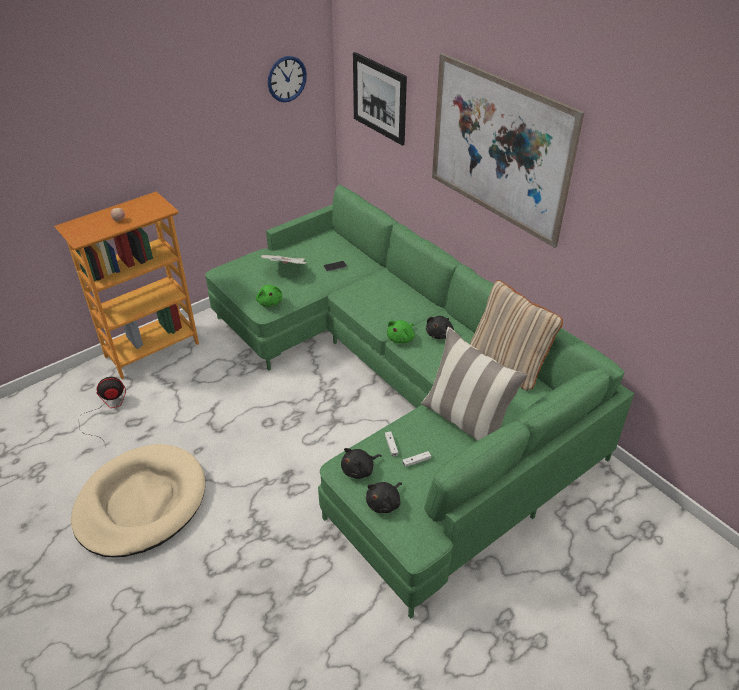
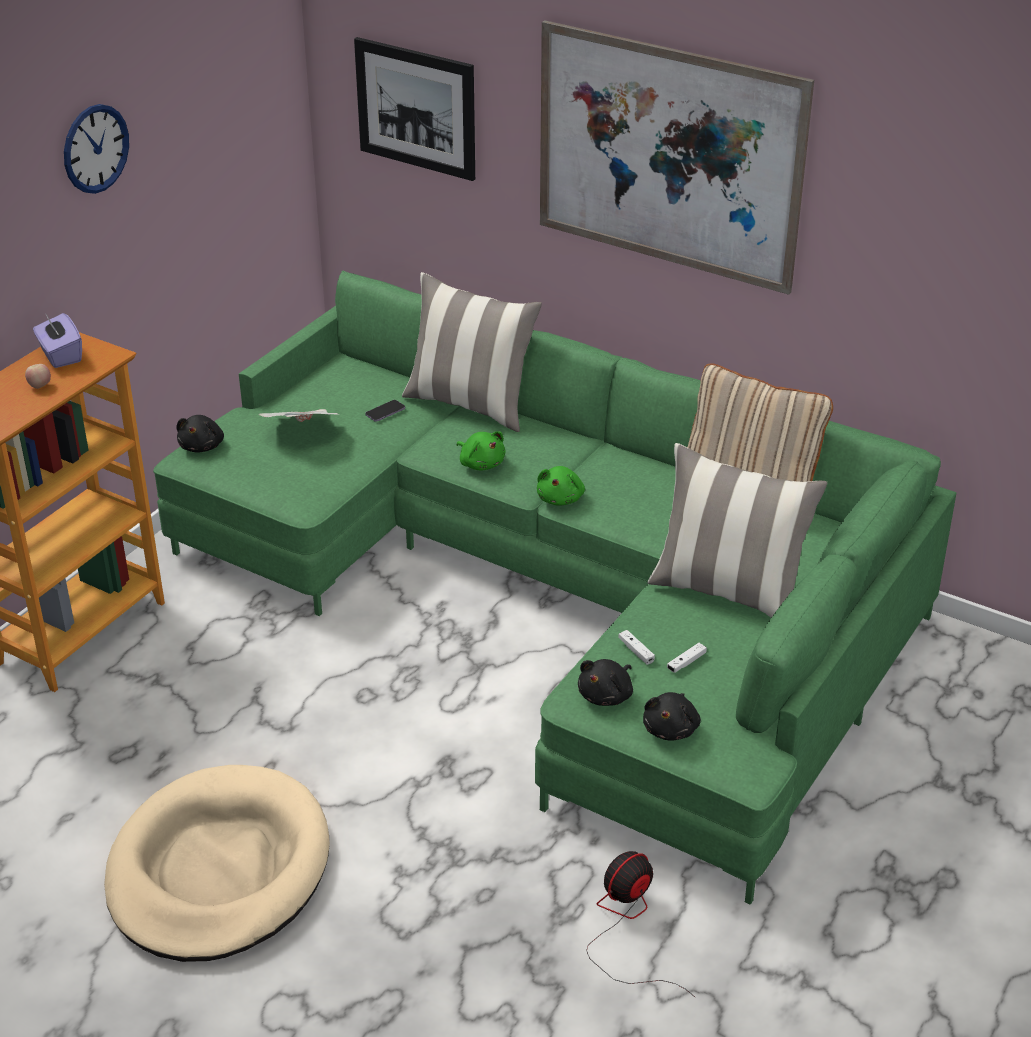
camera: 20 degrees left, 5 degrees down
(106, 410) = (58, 747): fan -> fan (627, 925)
(141, 205) = (60, 355): none -> purple tissue box
(270, 302) = (306, 489): green plush toy -> green plush toy (481, 463)
(286, 79) = (244, 98): wall clock -> wall clock (95, 148)
(382, 272) = (470, 405): none -> pillow
(440, 334) = (619, 478): black plush toy -> black plush toy (202, 446)

